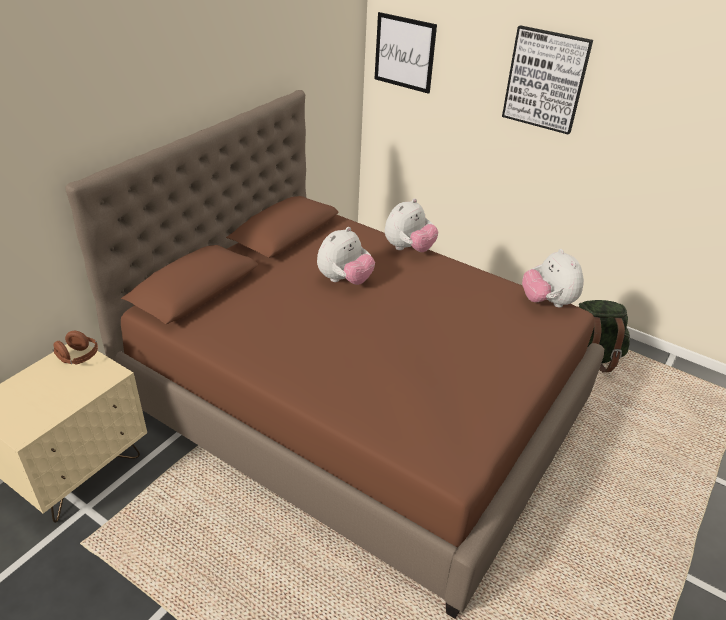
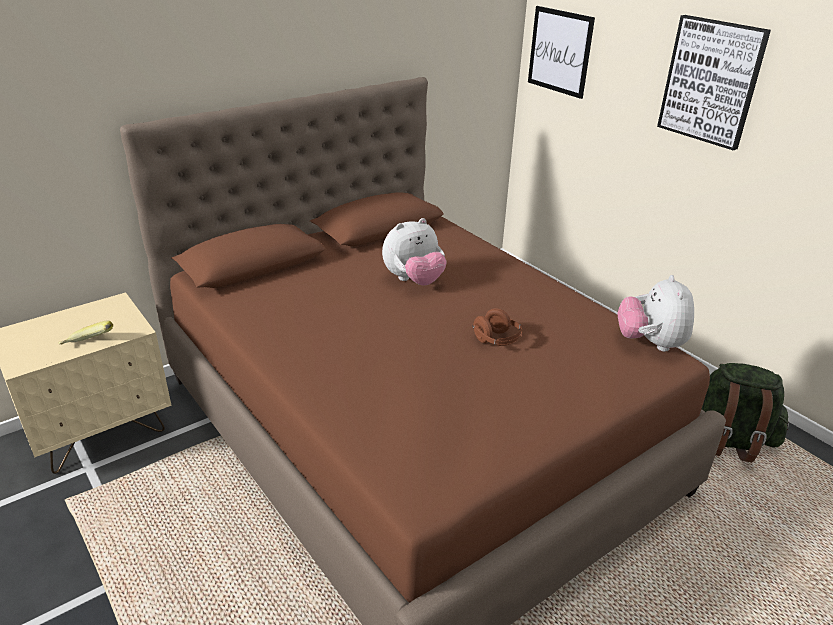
camera: 20 degrees right, 5 degrees down
(77, 399) = (89, 345): none -> banana
(78, 358) = (115, 309): brown headphones -> brown headphones (497, 340)
(408, 249) = (506, 262): plush toy -> none

